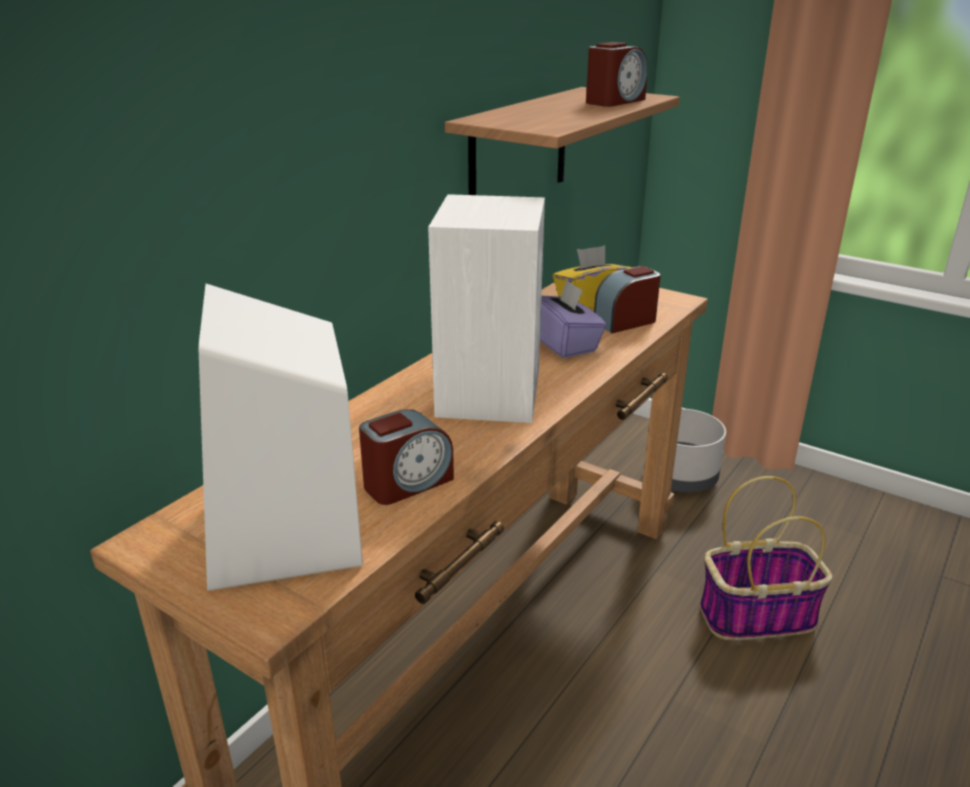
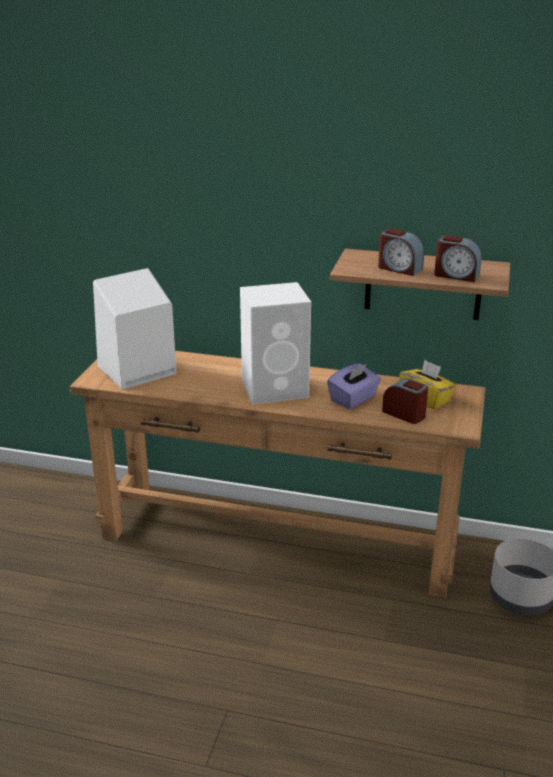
camera: 70 degrees right, 0 degrees up
(407, 483) = (182, 386): alarm clock -> alarm clock (399, 268)
(758, 615) = (378, 654): basket -> none

